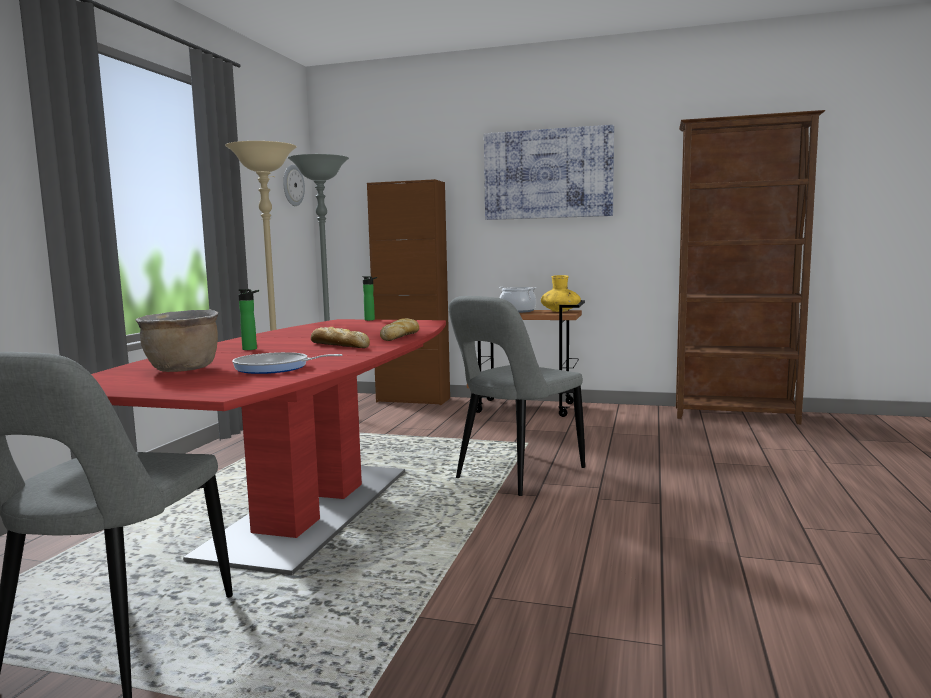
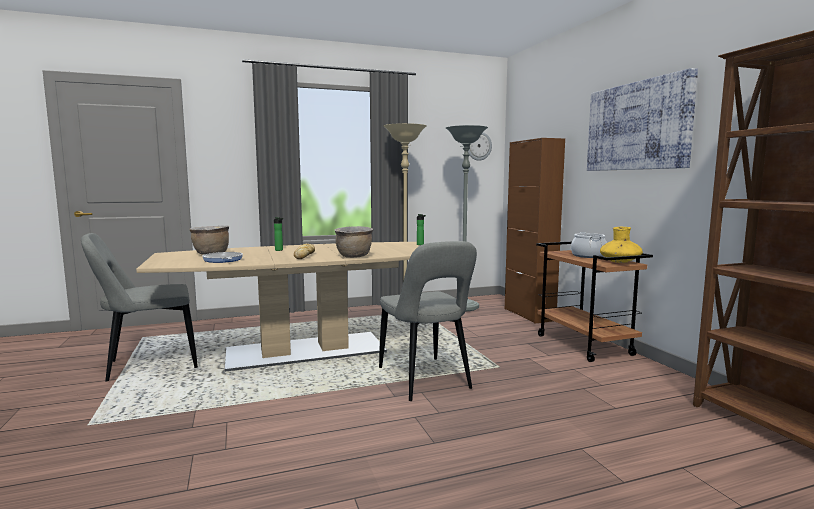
camera: 55 degrees right, 0 degrees up
(311, 511) = (305, 351): red dining table -> beige dining table
(400, 336) = (354, 256): bread -> brown cooking pot
(516, 475) = (425, 380): grey chair -> grey chair turned 120 degrees counterclockwise

